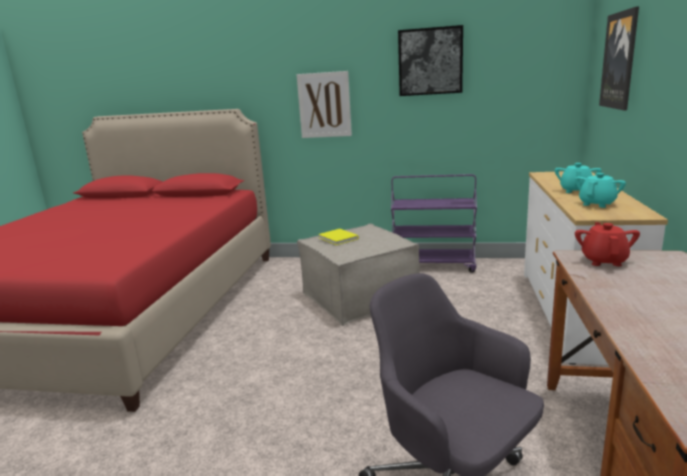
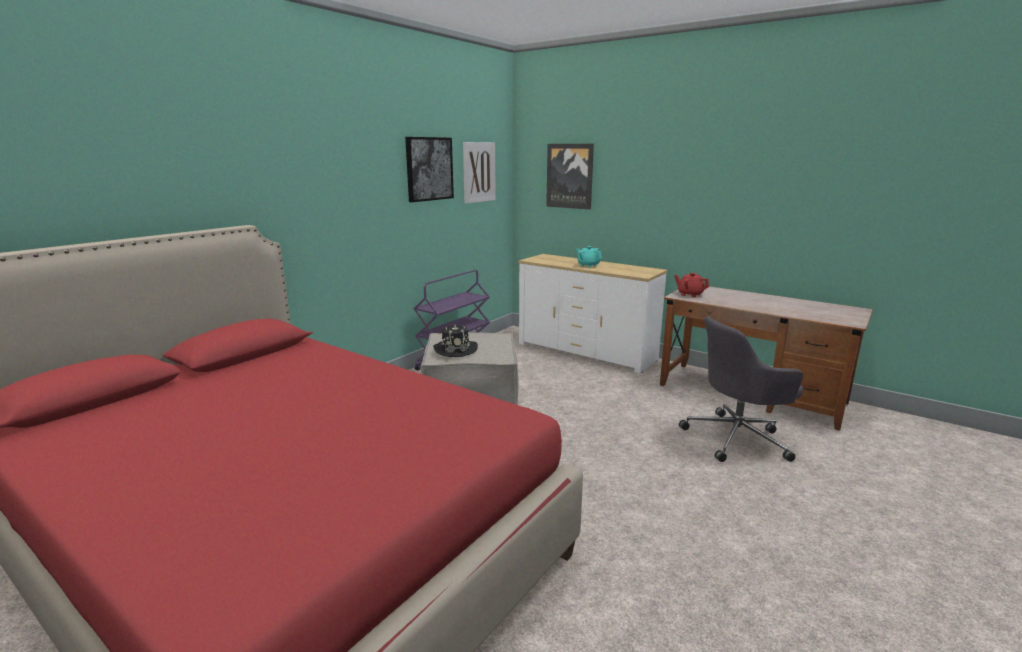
camera: 65 degrees left, 0 degrees up
(324, 105) = (344, 214): picture -> picture (479, 172)
(339, 238) = (455, 349): yellow book -> black hat
(597, 204) = (623, 269): turquoise teapot -> none

